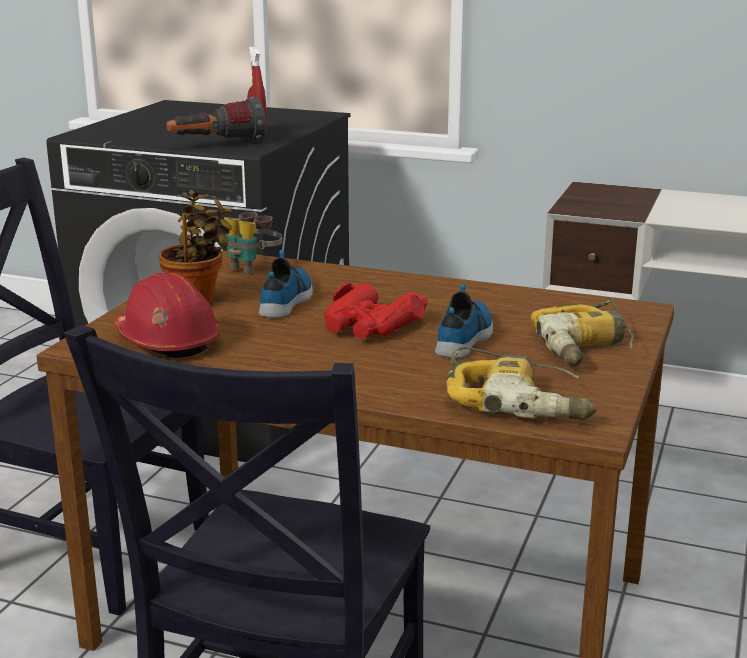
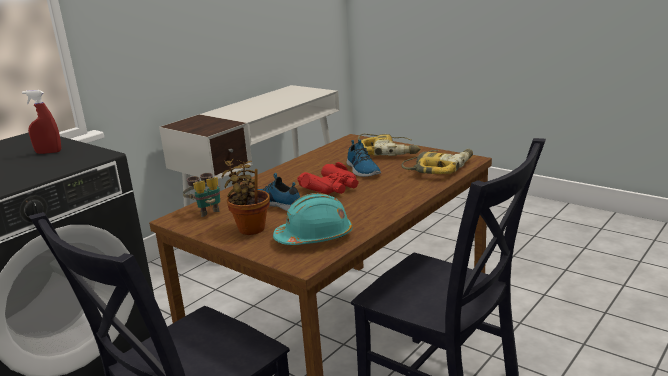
camera: 70 degrees left, 0 degrees up
(168, 341) = (315, 237): red hard hat -> turquoise hard hat
(217, 145) = (70, 163): flashlight -> none
(466, 337) = (362, 170): shoe -> shoe turned 150 degrees counterclockwise

